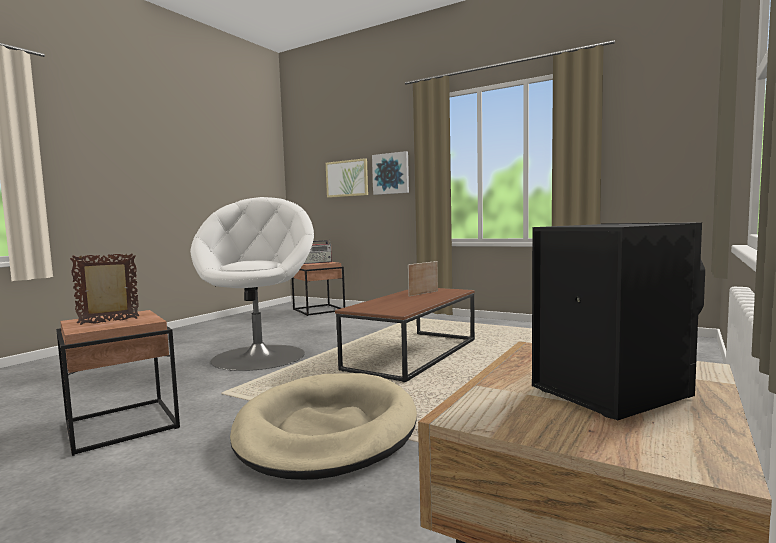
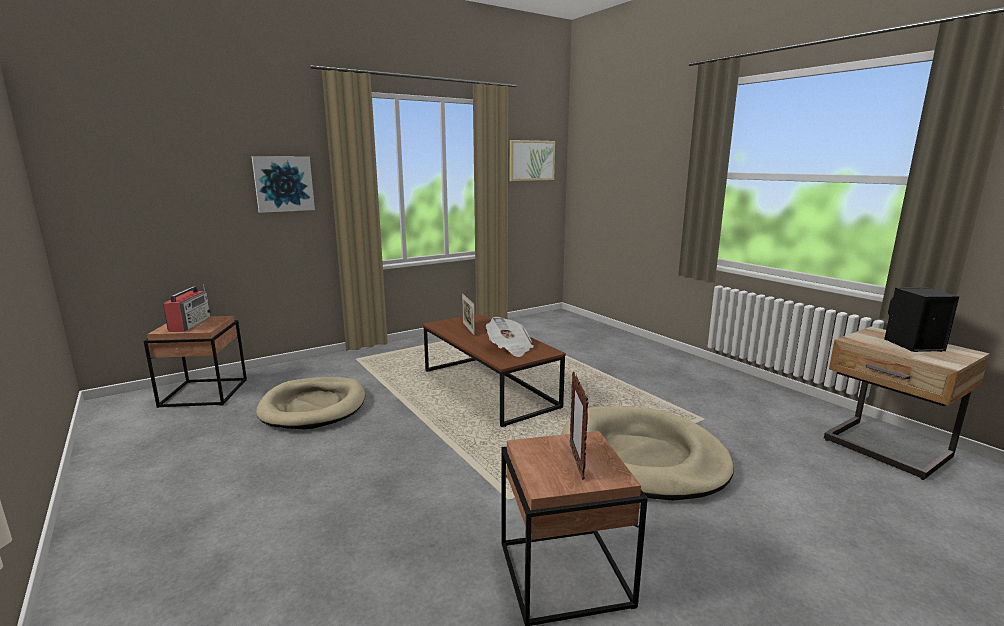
camera: 65 degrees left, 10 degrees up
(259, 356) = (387, 462): white armchair -> none
(323, 328) = (314, 407): none -> beige dog bed
(347, 178) = (201, 187): picture -> picture (531, 160)
(388, 305) = (509, 348): none -> newspaper

